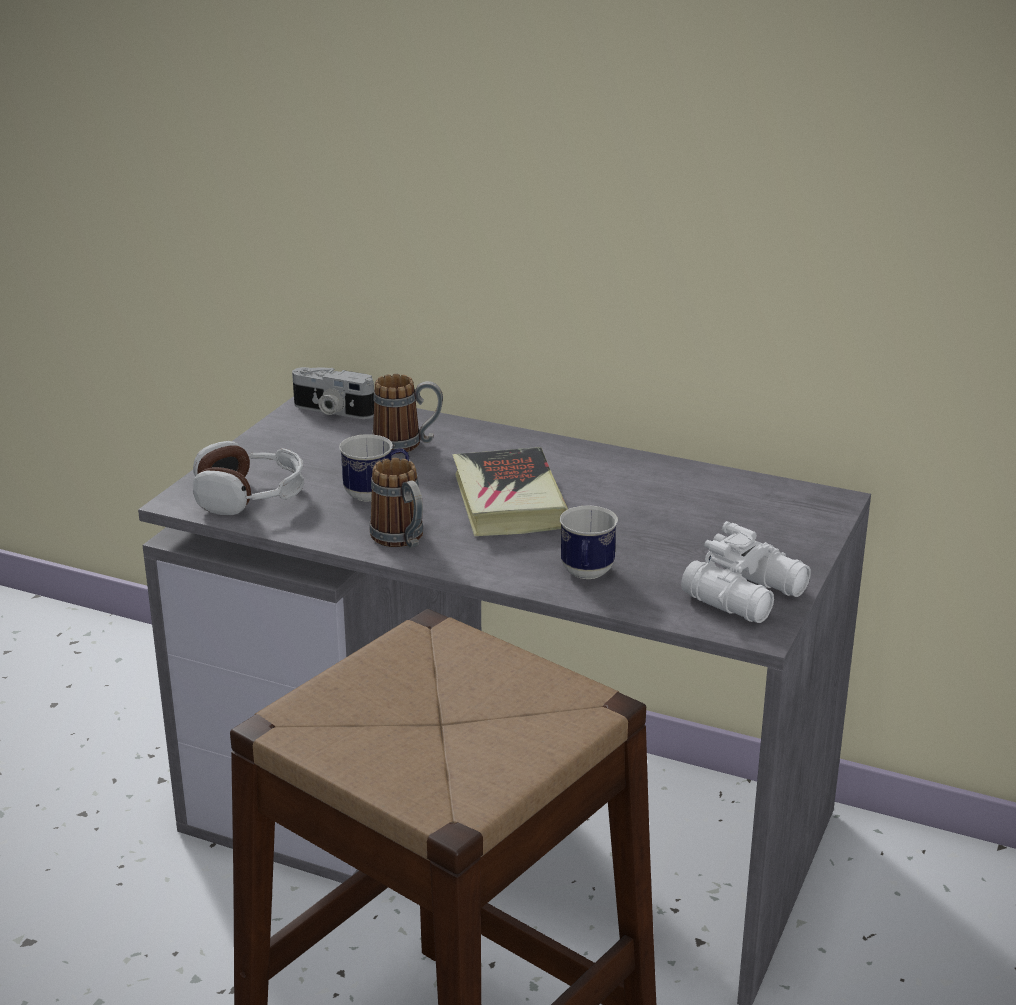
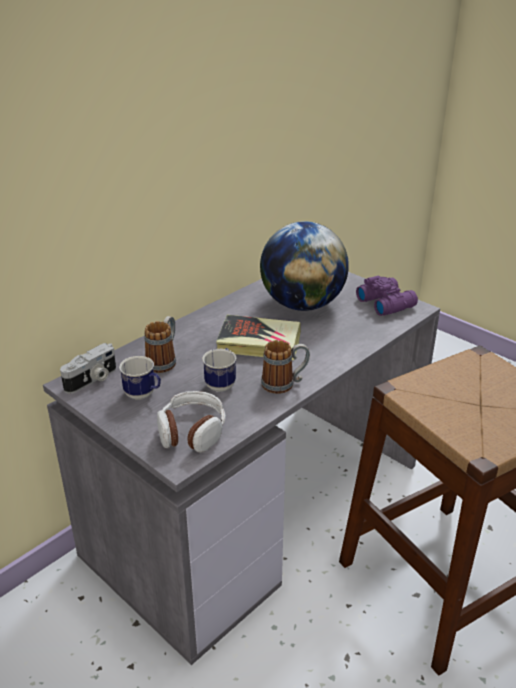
camera: 70 degrees left, 5 degrees up
(586, 575) = (350, 337): mug -> mug (143, 395)
(665, 516) = (302, 305): none -> globe
(748, 595) = (386, 303): white binoculars -> purple binoculars

